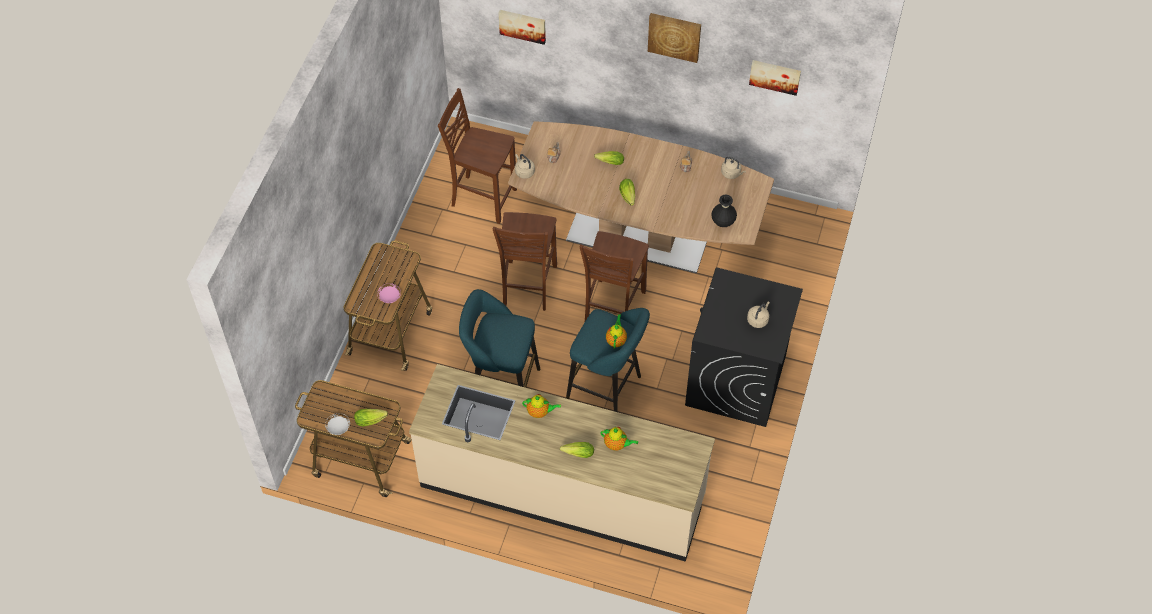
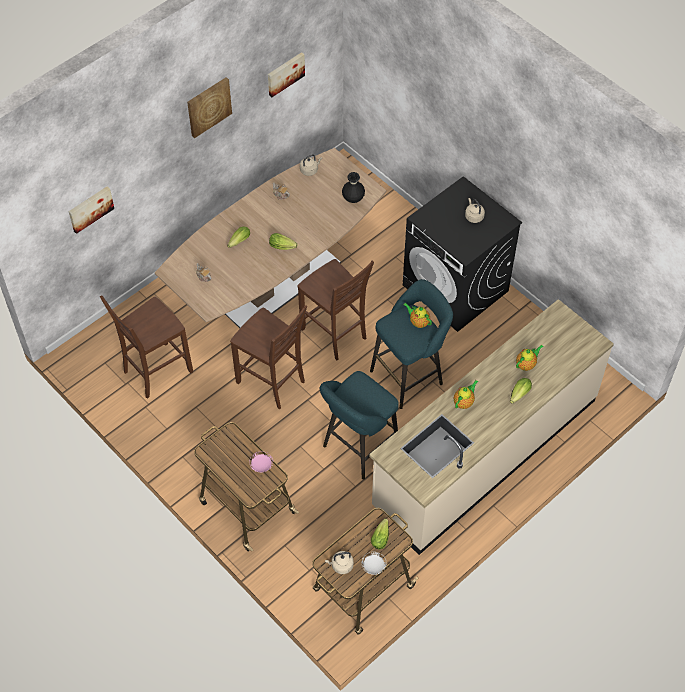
camera: 60 degrees left, 0 degrees up
(524, 172) = (203, 304): beige kettle -> beige kettle (341, 565)

